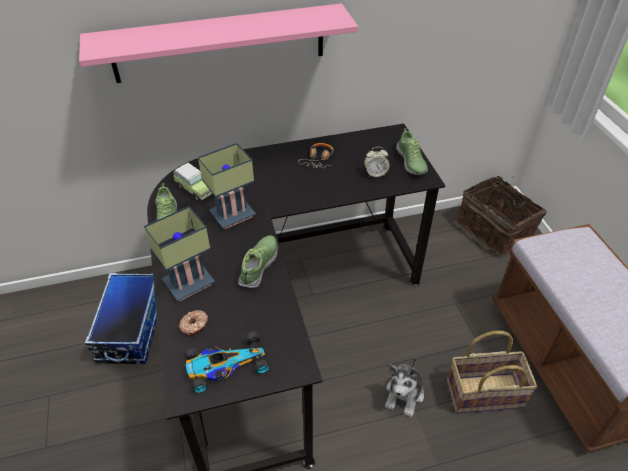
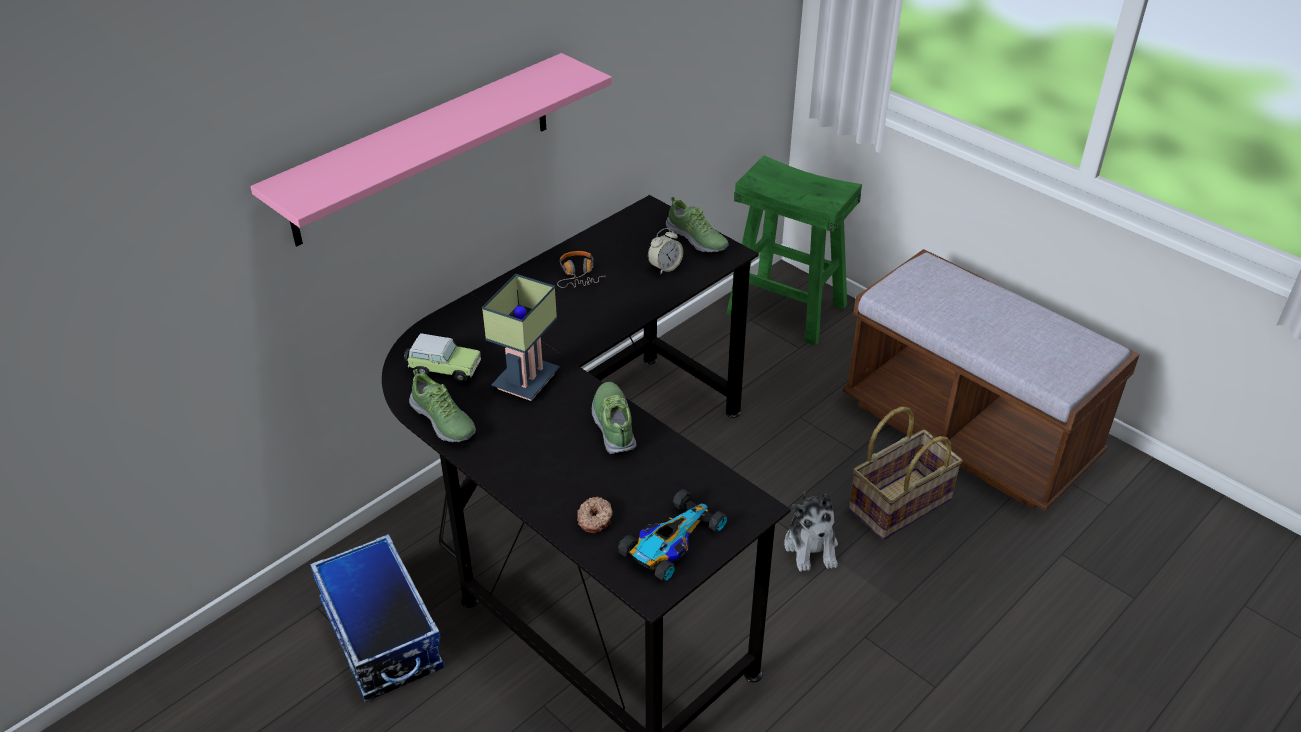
camera: 30 degrees left, 5 degrees down
(189, 281) = (542, 476): table lamp -> none
(495, 229) = (787, 309): basket -> green stool

